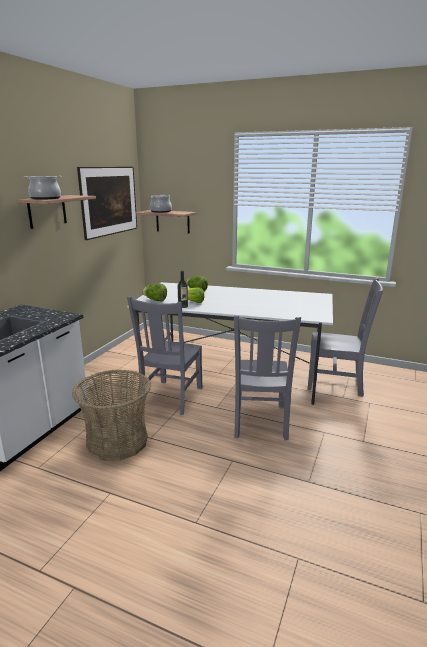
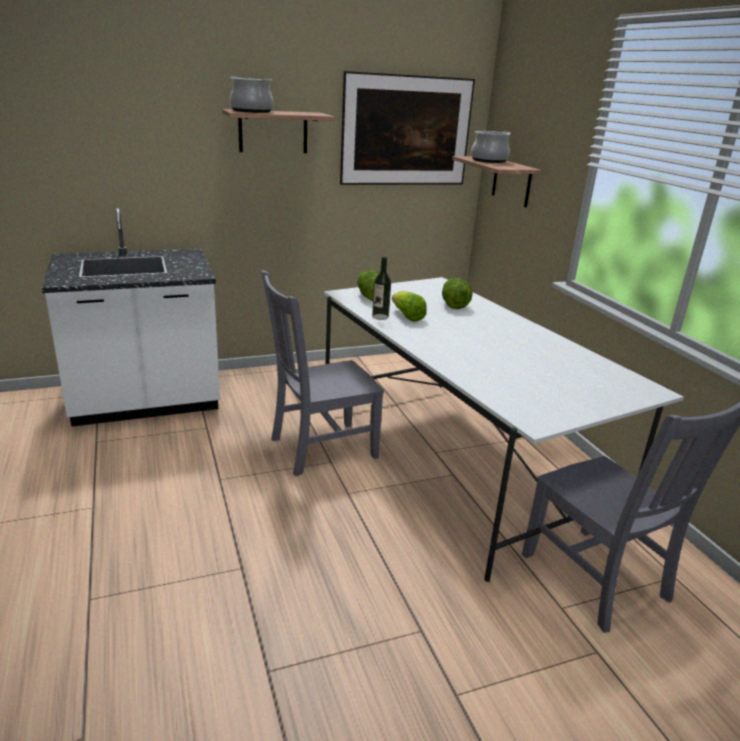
camera: 45 degrees right, 5 degrees up
(117, 441) = (187, 461): basket -> none
(260, 422) = (361, 549): grey chair -> none

